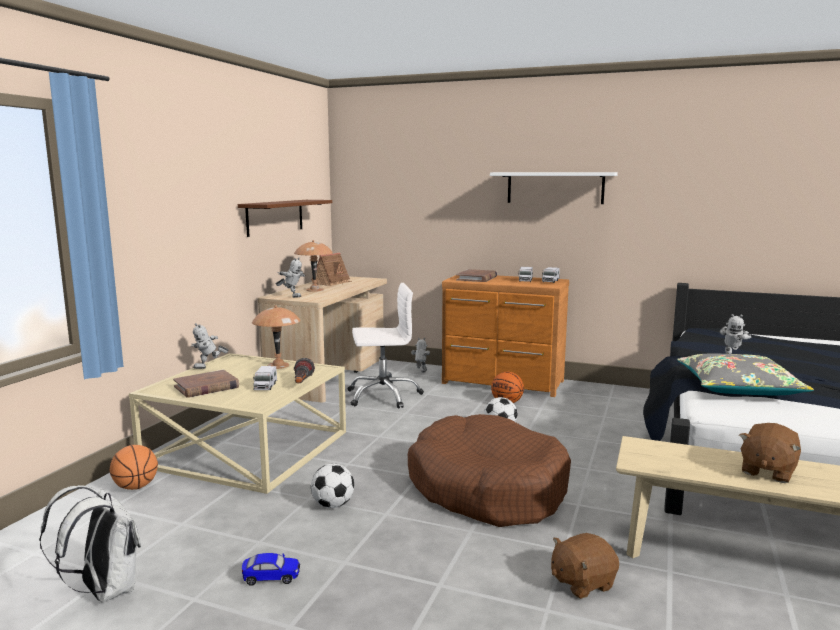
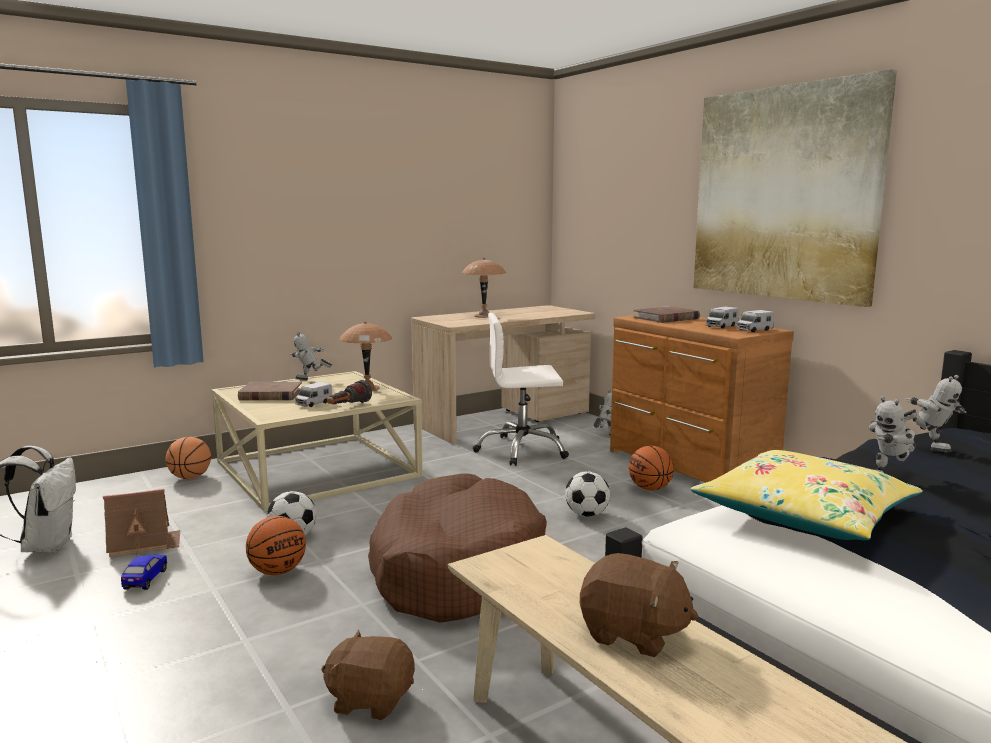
camera: 35 degrees right, 0 degrees up
(271, 578) = (146, 579): toy car -> toy car turned 120 degrees counterclockwise
(275, 217) = (448, 230): brown shelf -> none
(291, 296) = (442, 319): toy robot -> toy robot (928, 447)
(332, 282) = (523, 311): toy house -> toy house (144, 544)
(369, 532) = (277, 571): none -> basketball
(383, 396) = (522, 450): white office chair -> white office chair turned 150 degrees clockwise
(555, 187) = (784, 193): white shelf -> picture
(738, 388) = (804, 515): grey pillow -> yellow pillow
(767, 471) = (633, 634): brown plush toy -> brown plush toy turned 135 degrees counterclockwise

